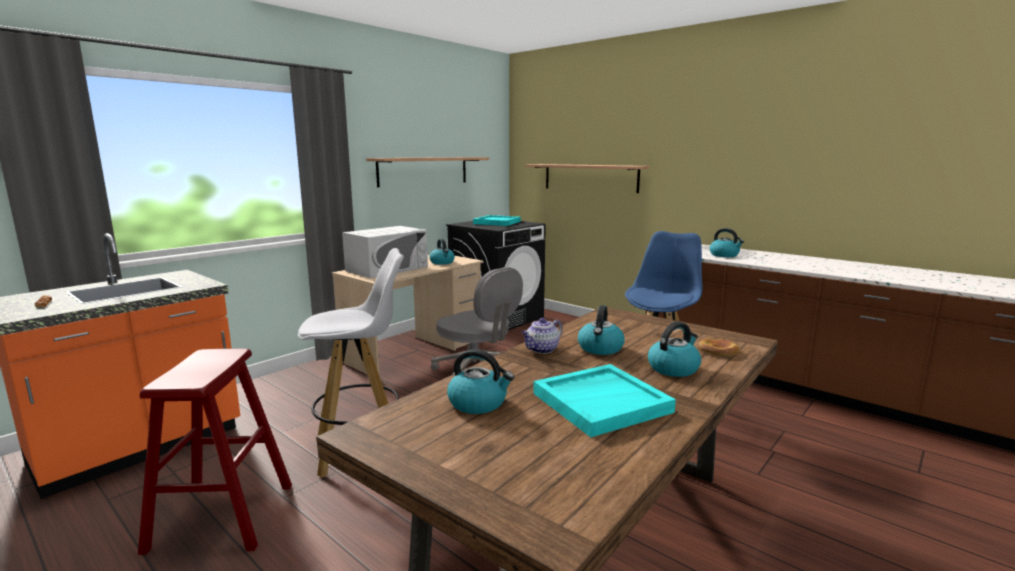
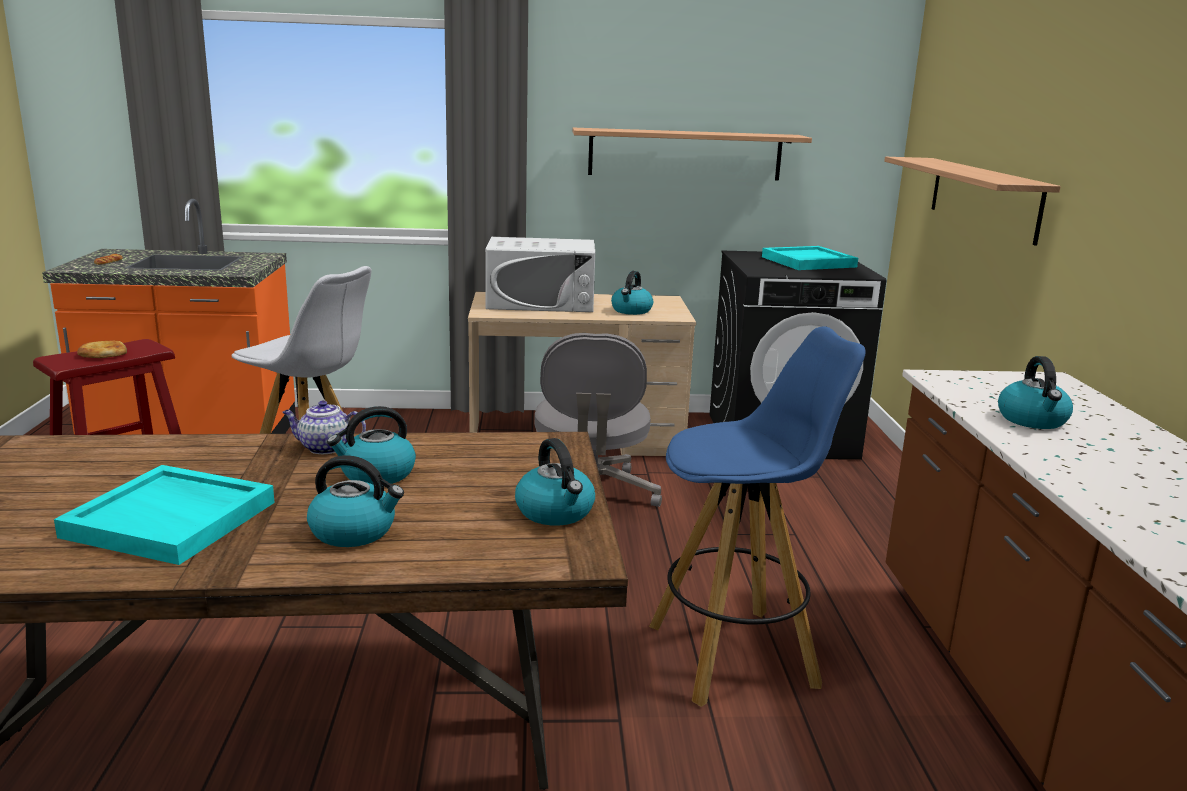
camera: 45 degrees right, 5 degrees up
(478, 403) = (107, 466): kettle -> kettle (556, 512)
(719, 350) = (486, 545): bread -> bread (103, 353)

